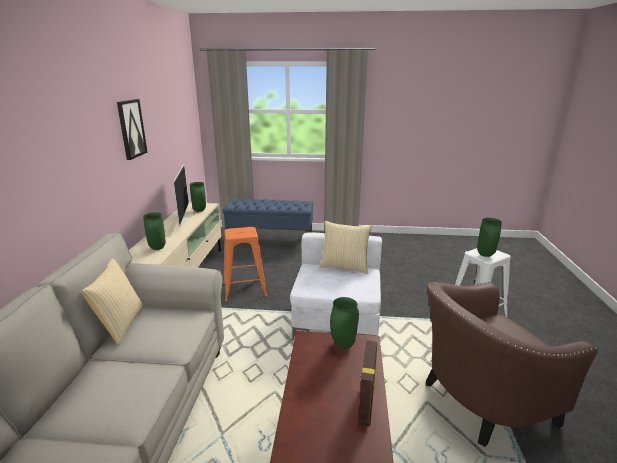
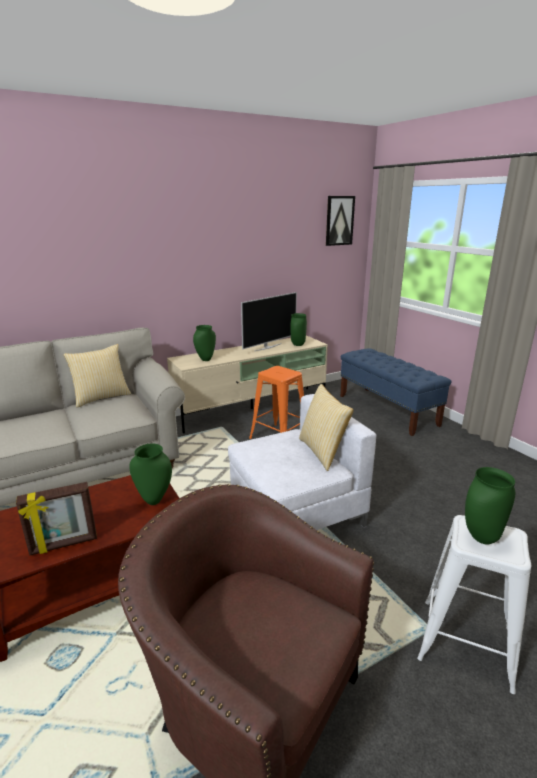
camera: 55 degrees right, 0 degrees up
(131, 129) = (225, 245): picture -> picture (339, 220)

